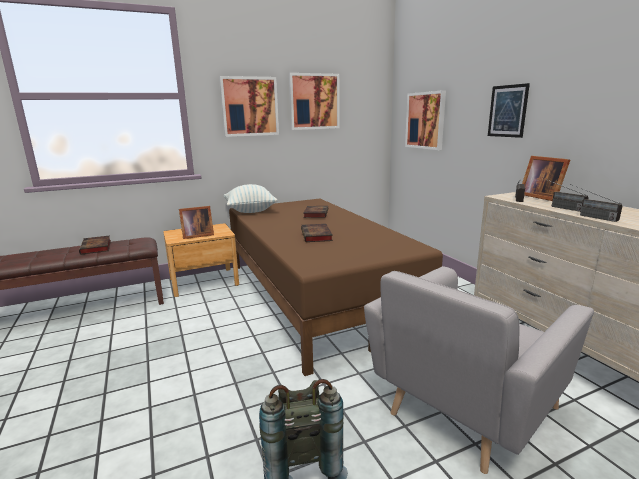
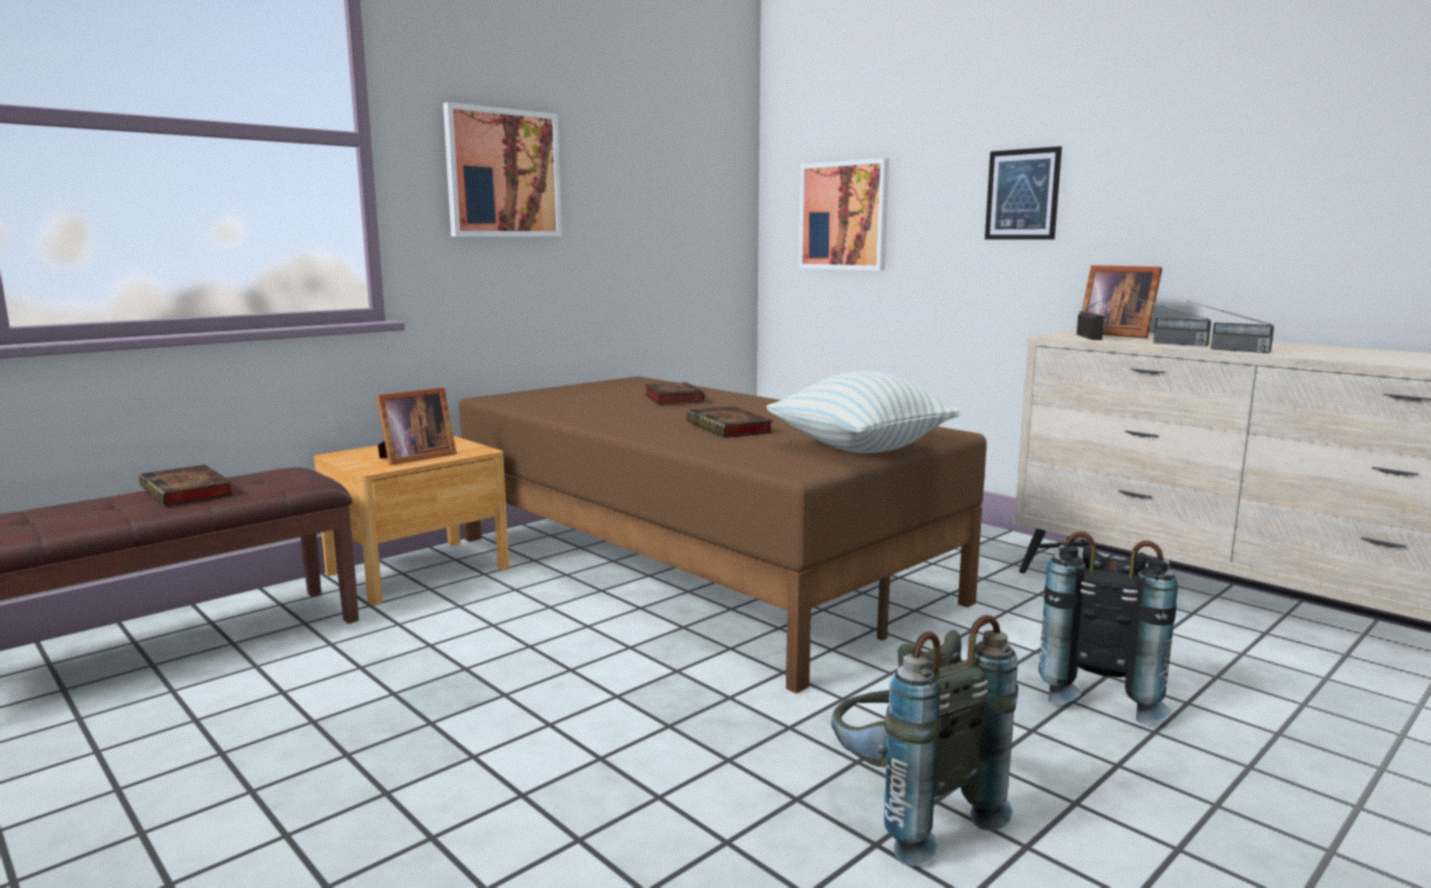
camera: 20 degrees left, 5 degrees down
(250, 211) = (520, 401): pillow -> pillow (860, 448)
(314, 101) = (625, 171): picture -> none
(464, 408) = (1101, 692): grey armchair -> black backpack

